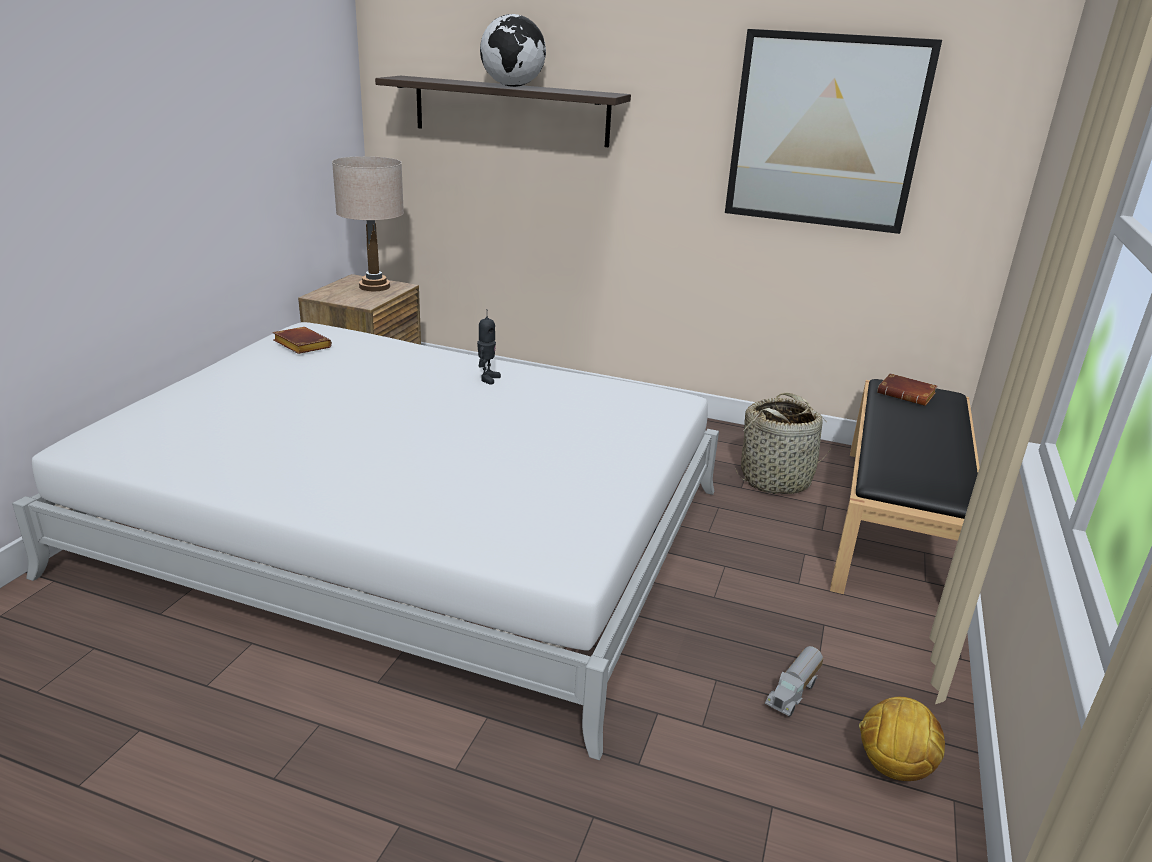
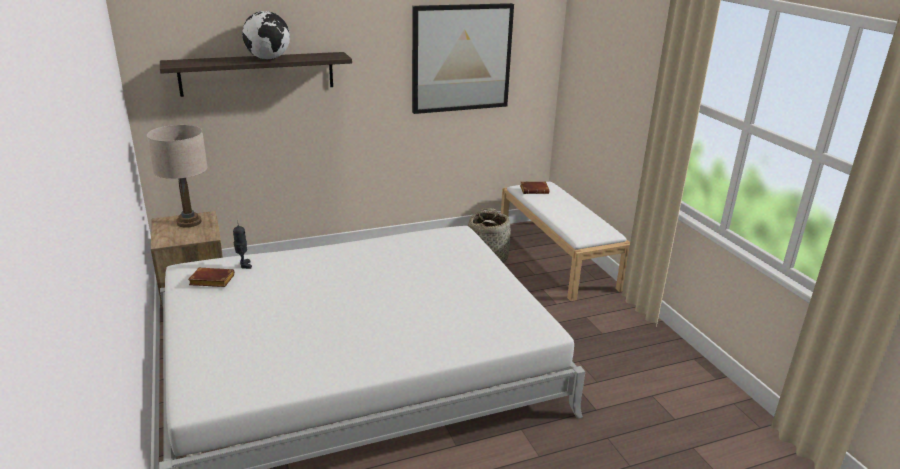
camera: 40 degrees left, 0 degrees up
(487, 379) = (354, 257): toy robot -> toy robot (244, 265)
(794, 693) = (609, 350): toy truck -> none
(893, 767) = (667, 358): football -> none
(897, 524) = (558, 258): black bench -> white bench

